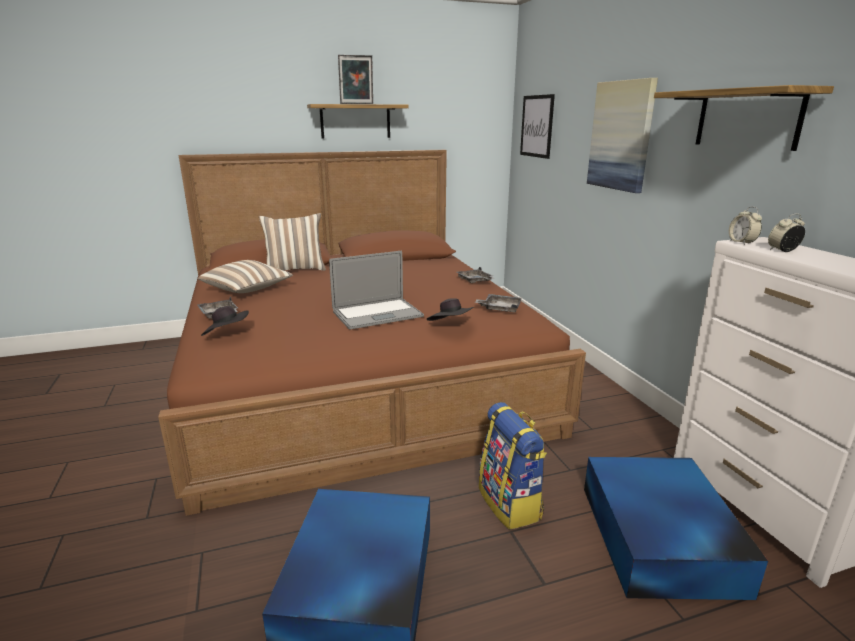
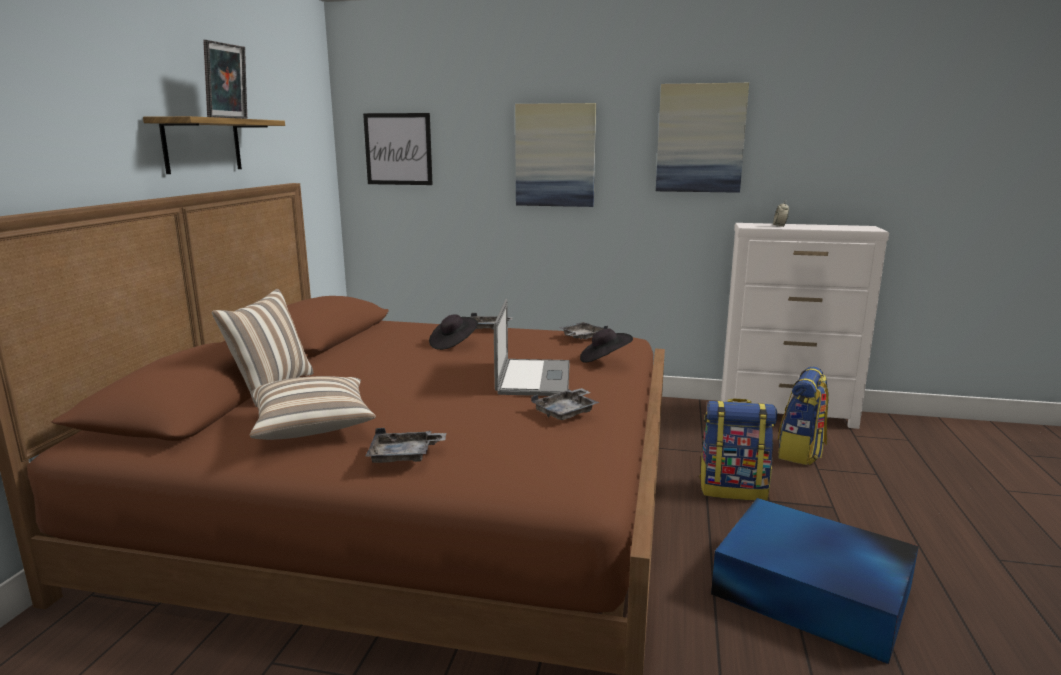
camera: 60 degrees left, 5 degrees down
(227, 335) = (498, 458): black hat -> black hat (453, 344)
(317, 336) = (566, 412): none -> grey tray
(659, 539) = (801, 452): blue storage box -> backpack
(741, 243) = (751, 226): alarm clock -> none
(747, 119) = (700, 138): shelf -> picture

